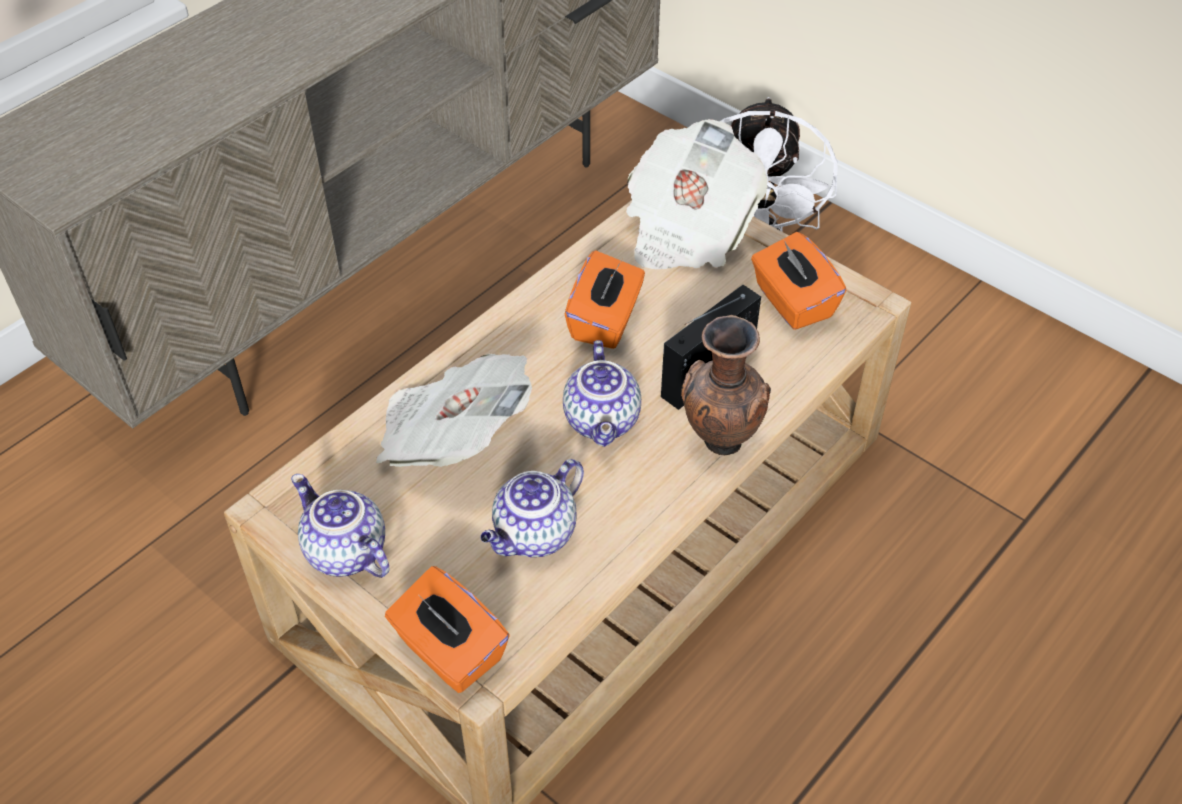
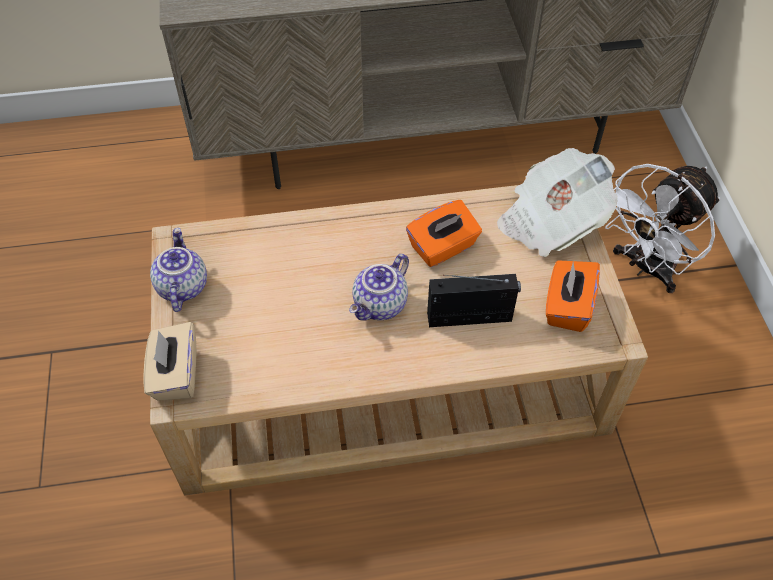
camera: 40 degrees right, 5 degrees up
(449, 651) = (175, 375): orange tissue box -> beige tissue box
(453, 437) = (293, 261): newspaper -> none
(534, 535) = (279, 344): teapot -> none
(719, 443) = (430, 362): brown vase -> none

